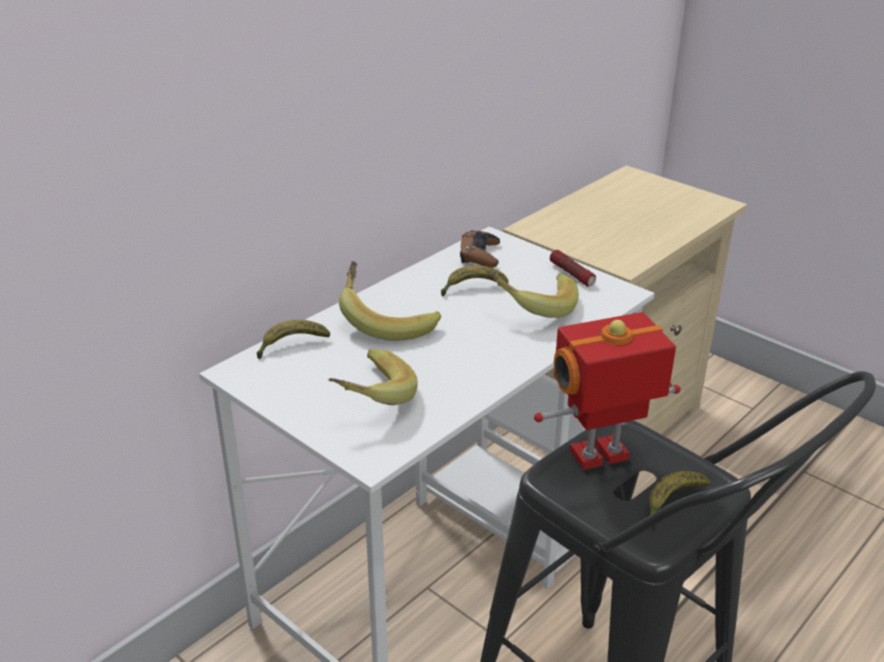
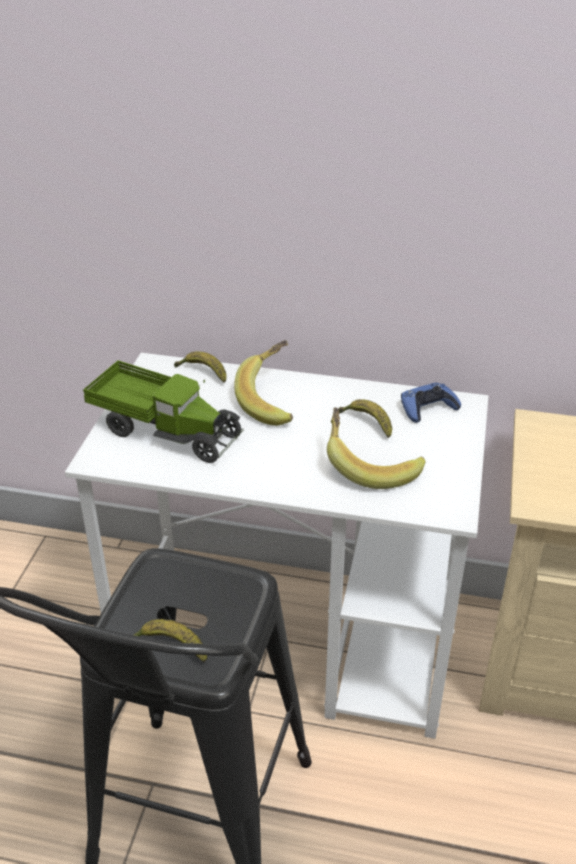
camera: 60 degrees right, 5 degrees up
(368, 397) = (166, 430): banana -> toy truck
(479, 255) = (428, 408): brown game controller -> blue game controller
(572, 274) = (452, 470): flashlight -> none
(600, 457) = (202, 583): toy robot -> none

